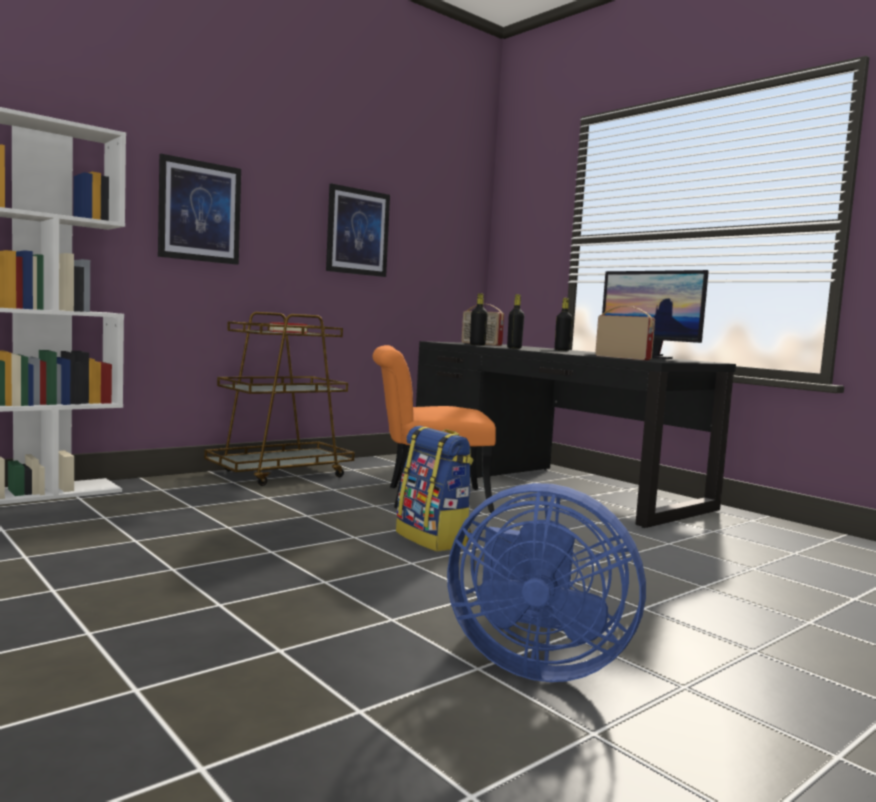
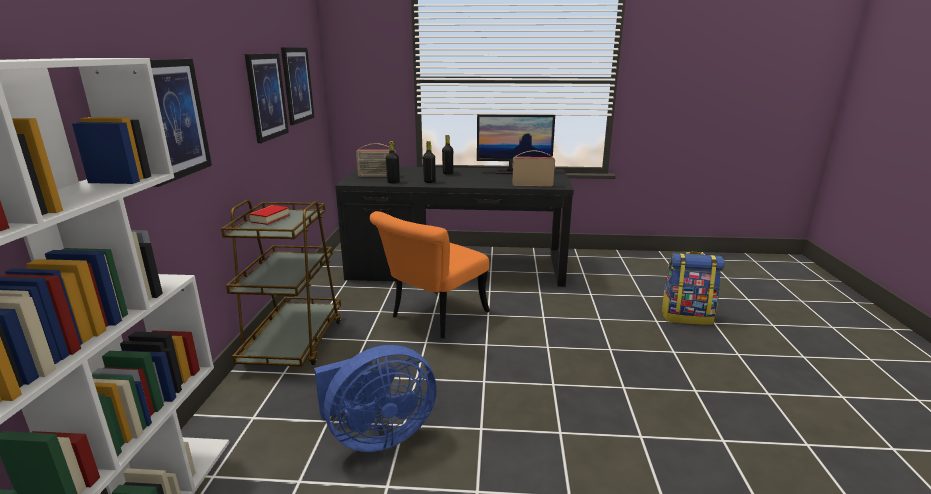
camera: 45 degrees left, 15 degrees up
(424, 236) = (297, 85): none -> picture
(434, 539) = (518, 355): backpack -> backpack (686, 317)
(534, 663) = (725, 420): blue fan -> blue fan (377, 436)

